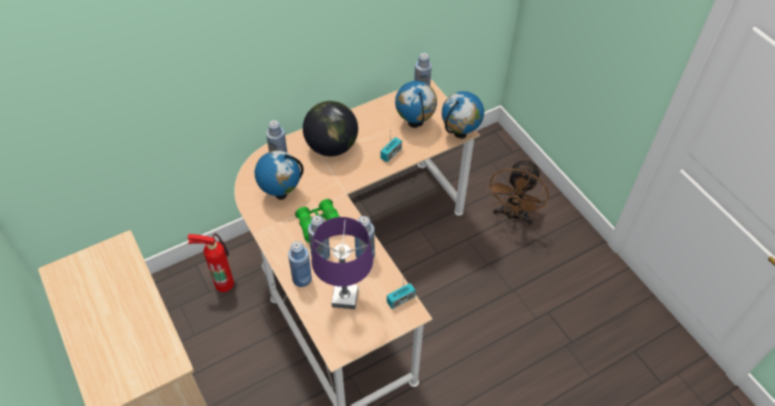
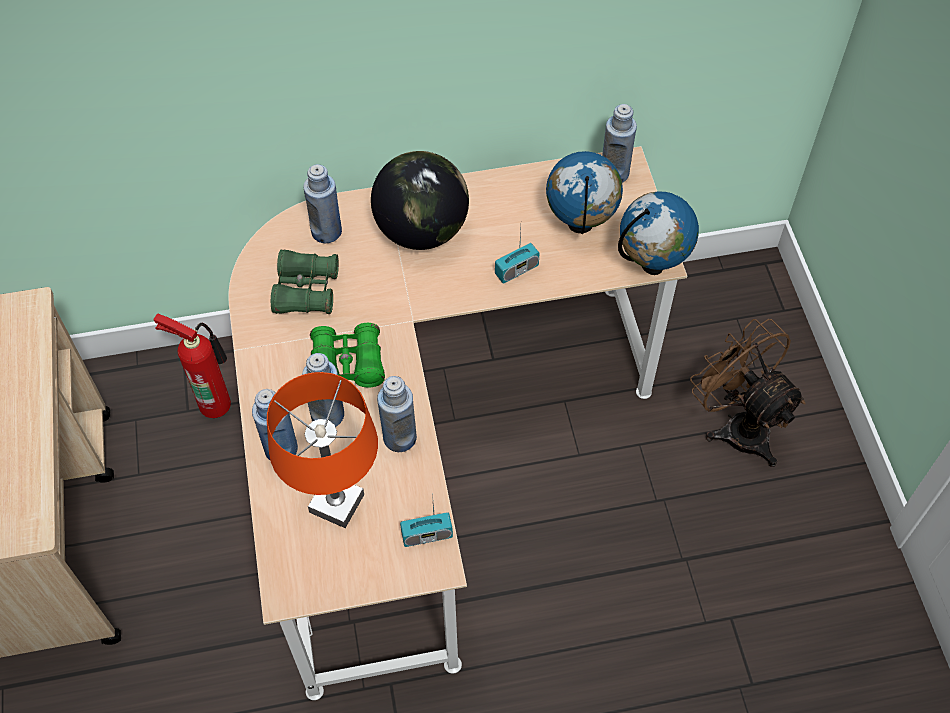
camera: 20 degrees right, 5 degrees up
(281, 193) = (306, 290): globe -> green binoculars
(345, 298) = (337, 503): purple table lamp -> orange table lamp
(513, 215) = (737, 425): brown fan -> brown fan turned 105 degrees clockwise

